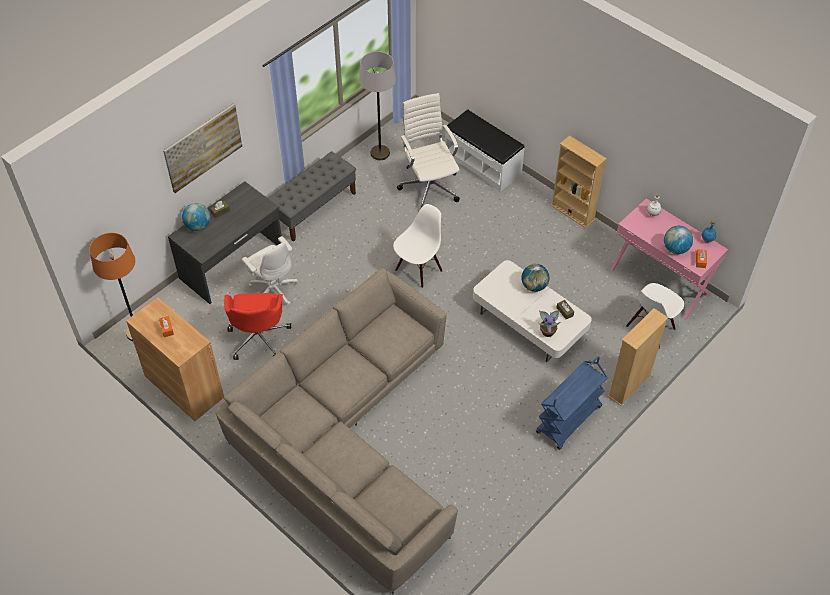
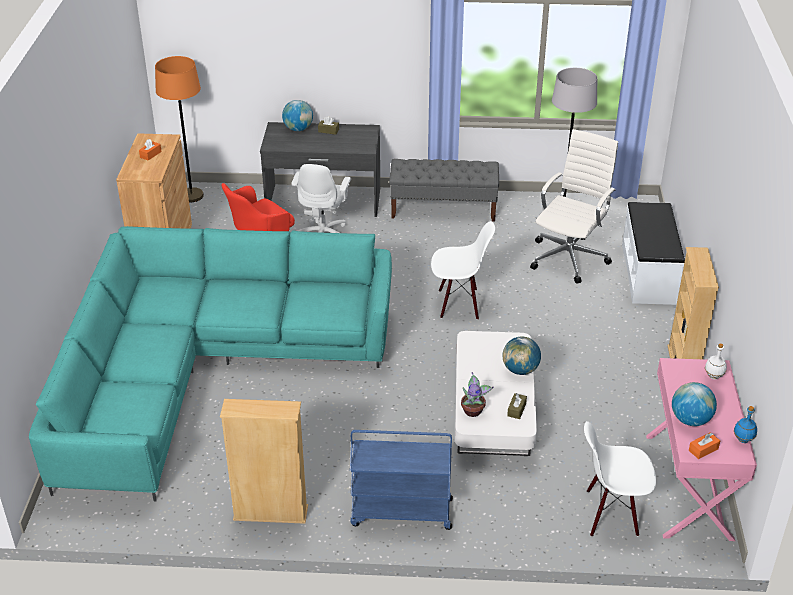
camera: 50 degrees right, 15 degrees down
(203, 147) = (333, 45): picture -> none
(348, 441) = (203, 370): beige sofa -> turquoise sofa
(629, 386) = (507, 538): beige bookcase -> beige bookcase (270, 513)

